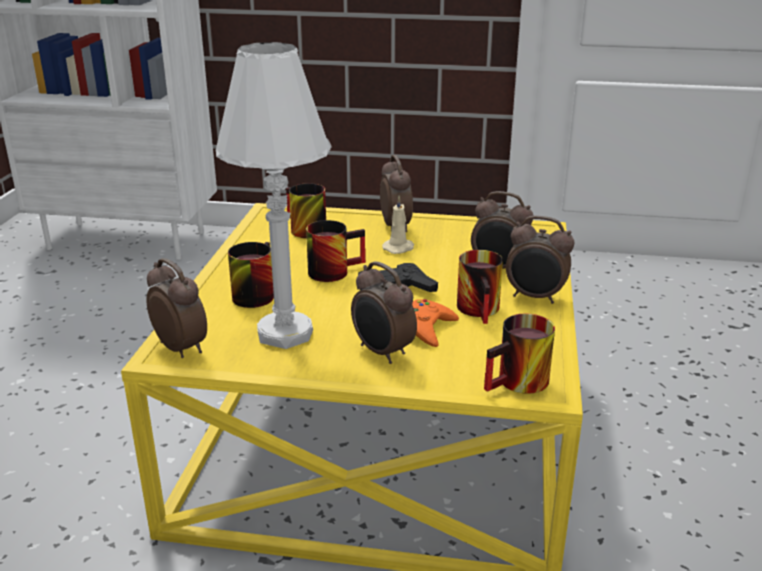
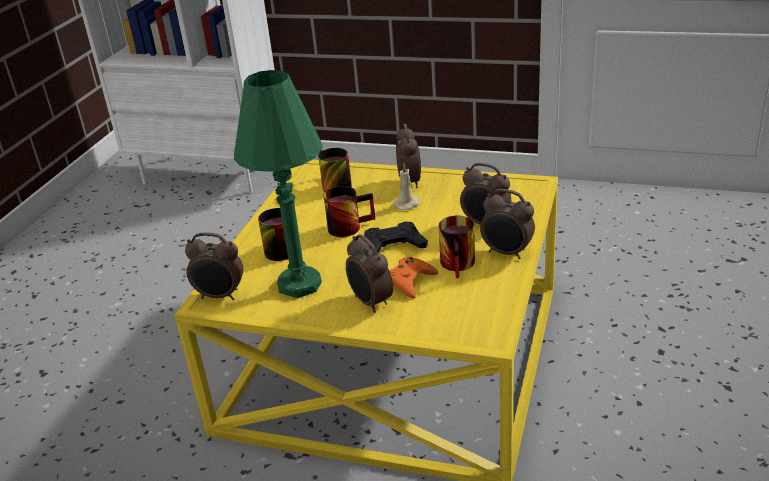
camera: 10 degrees right, 5 degrees up
(182, 347) = (220, 296): alarm clock -> alarm clock turned 135 degrees clockwise
(284, 334) = (299, 285): white table lamp -> green table lamp
(520, 384) = (470, 332): mug -> none

